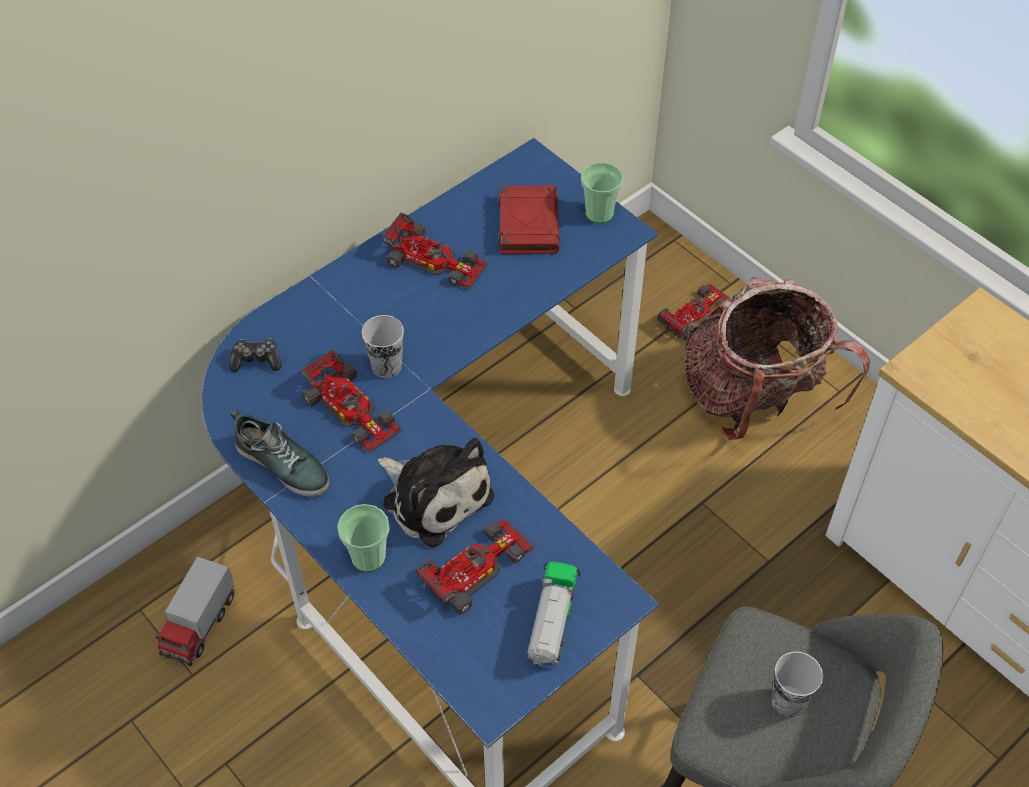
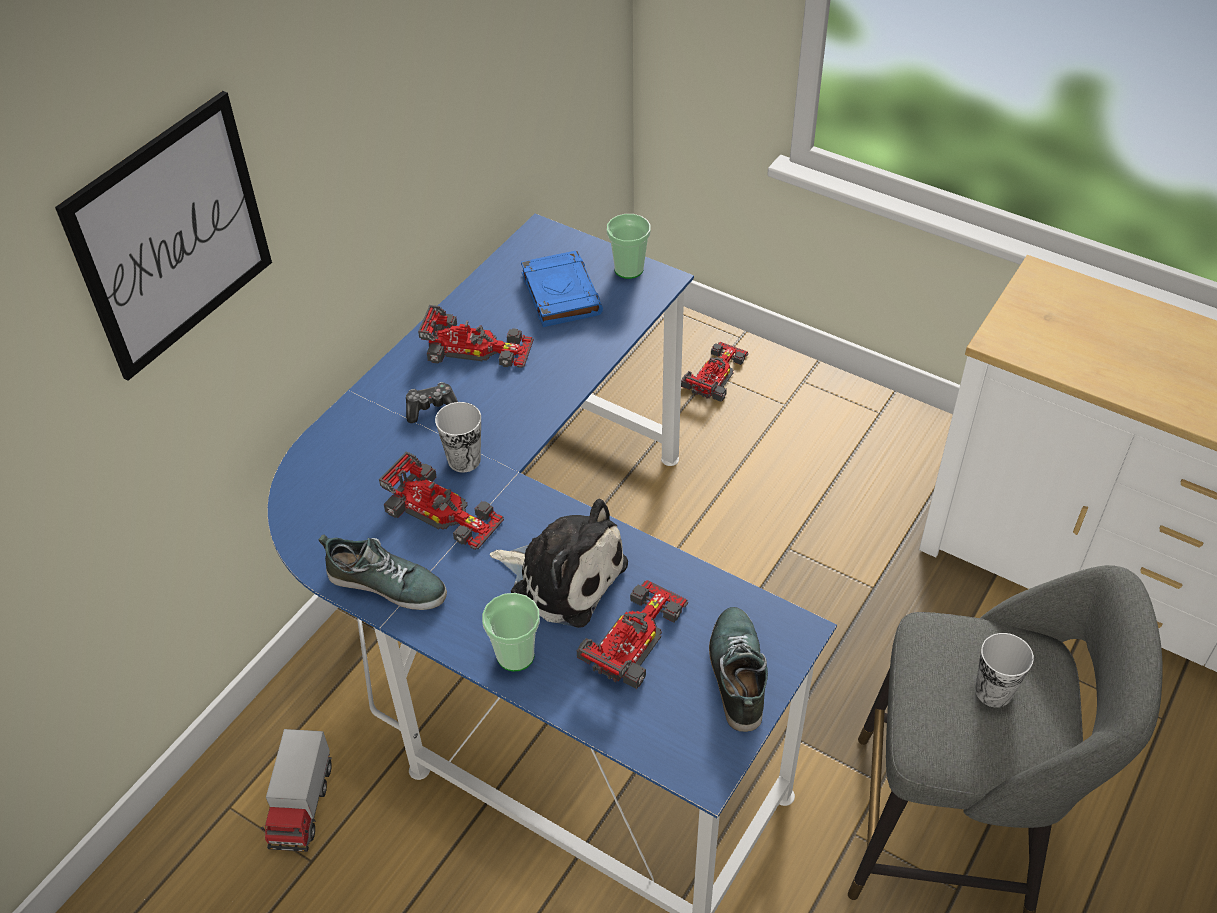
camera: 15 degrees left, 5 degrees down
(146, 132) = (172, 236): none -> picture
(256, 360) = (320, 486): game controller -> game controller (431, 408)
(528, 224) = (560, 293): red book -> blue book
(552, 624) = (736, 673): toy truck -> shoe
(753, 398) = (801, 438): backpack -> none

